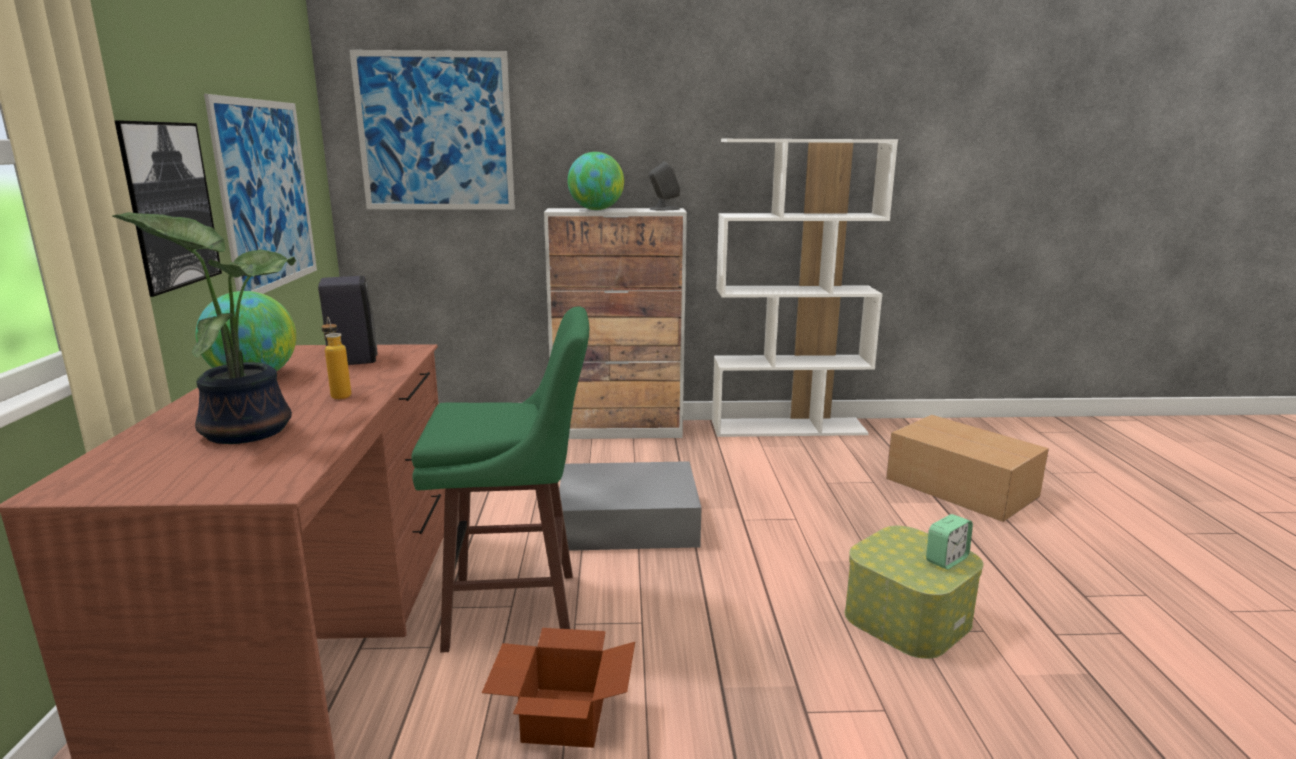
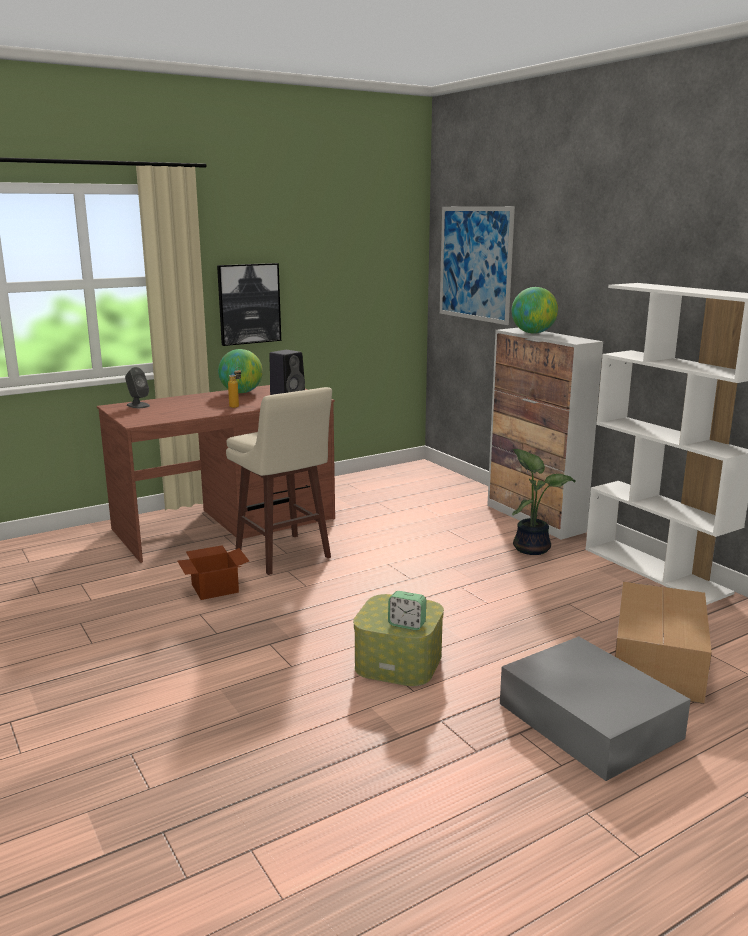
camera: 60 degrees right, 0 degrees up
(245, 429) = (183, 407): potted plant -> potted plant (532, 548)
(267, 195) = (345, 300): picture -> none
(517, 611) = (283, 555): green stool -> beige stool
(625, 521) = (407, 554): grey storage box -> grey storage box (588, 719)
(664, 209) = (579, 340): grey speaker -> grey speaker (138, 405)

